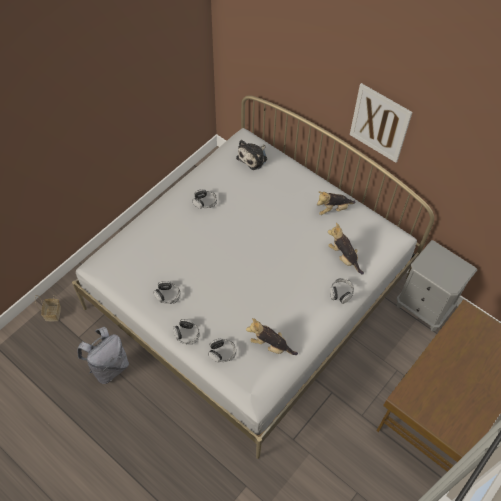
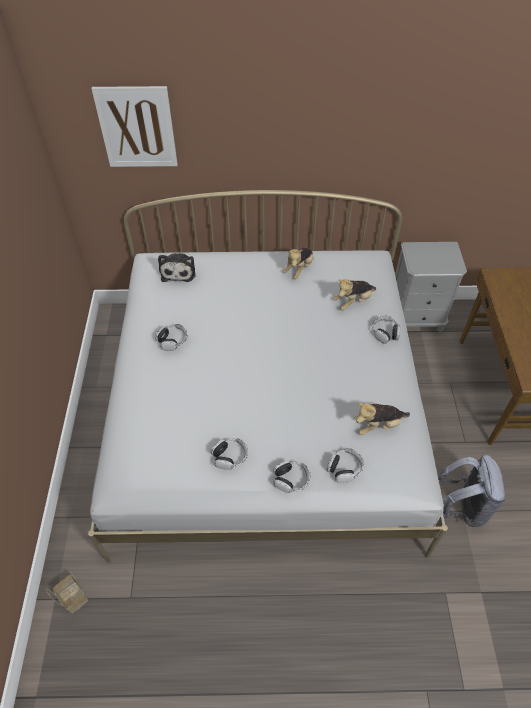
camera: 40 degrees left, 5 degrees down
(109, 366) = (196, 599): grey backpack -> grey backpack (462, 507)
(344, 257) = (353, 301): plush toy -> plush toy turned 45 degrees counterclockwise
(379, 123) = (313, 141): picture -> picture (137, 127)

